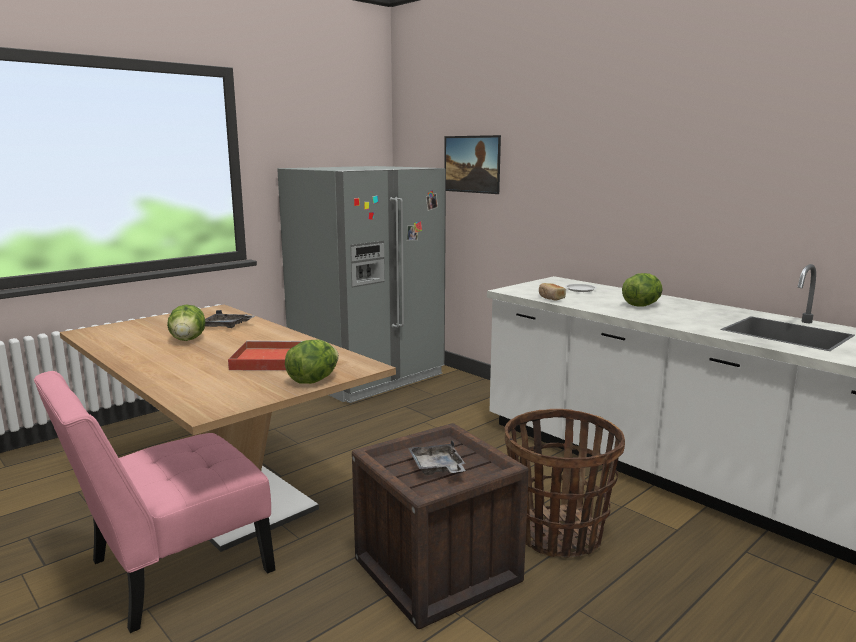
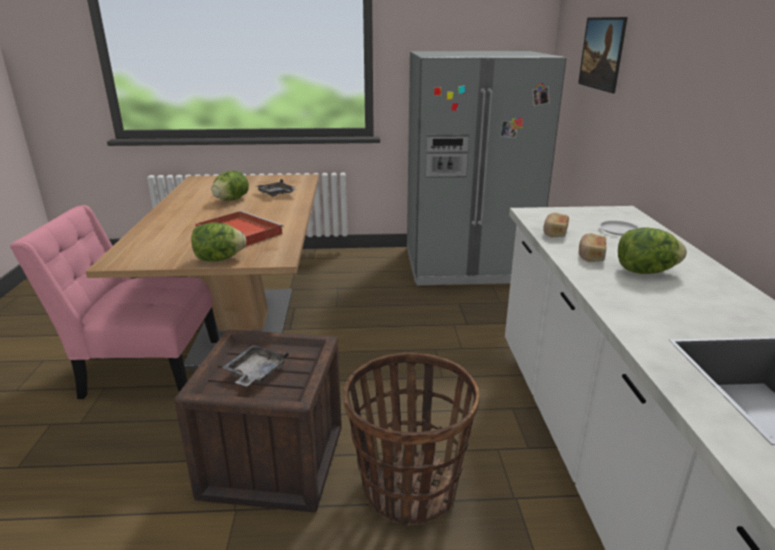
camera: 40 degrees right, 10 degrees up
(599, 304) = (590, 256): none -> bread

